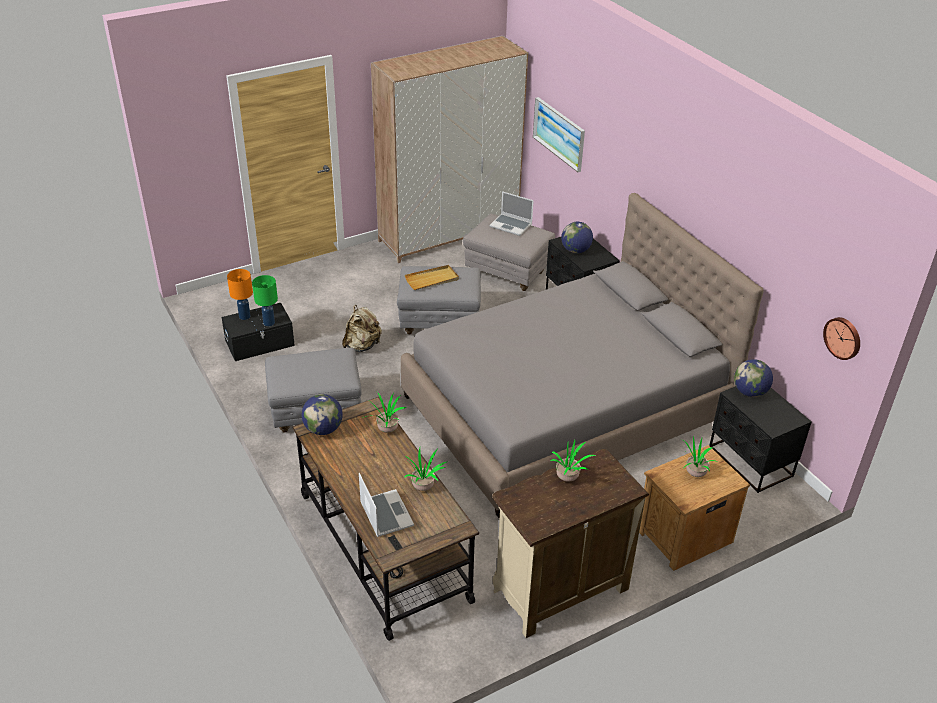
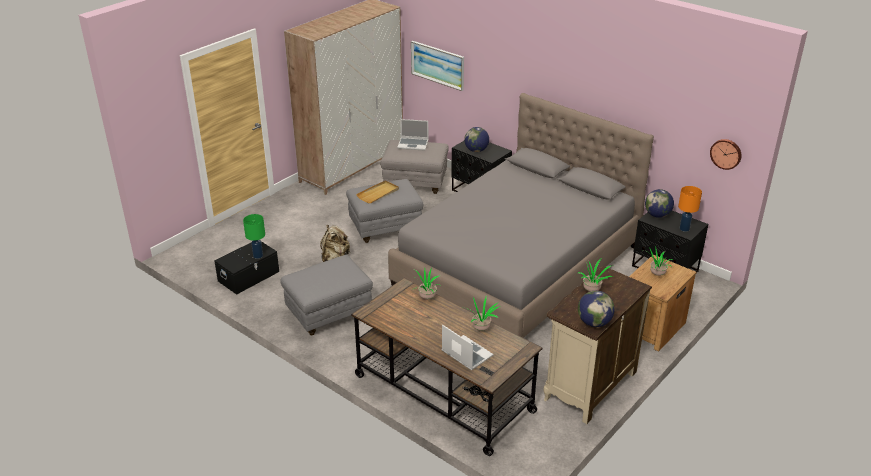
camera: 20 degrees left, 5 degrees down
(244, 316) = (233, 255): orange table lamp -> orange table lamp (684, 228)
(323, 429) = (377, 309): globe -> globe (594, 322)

